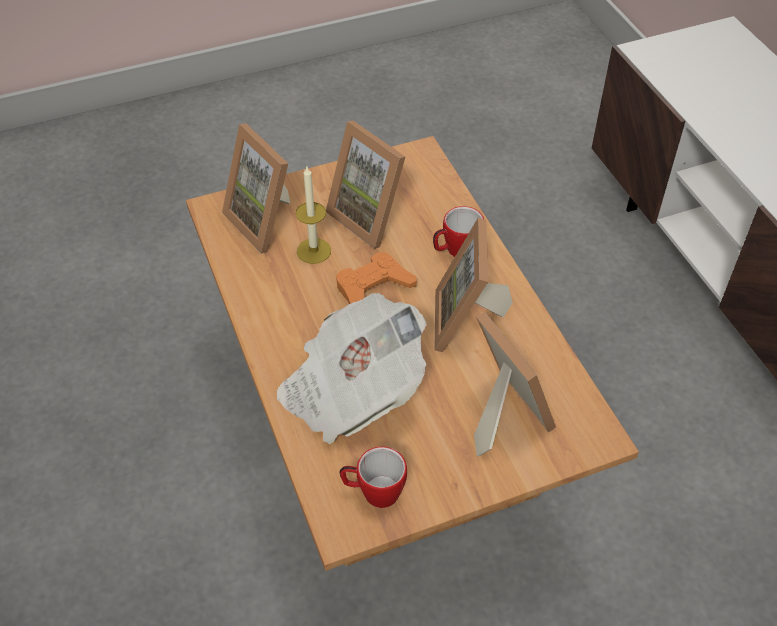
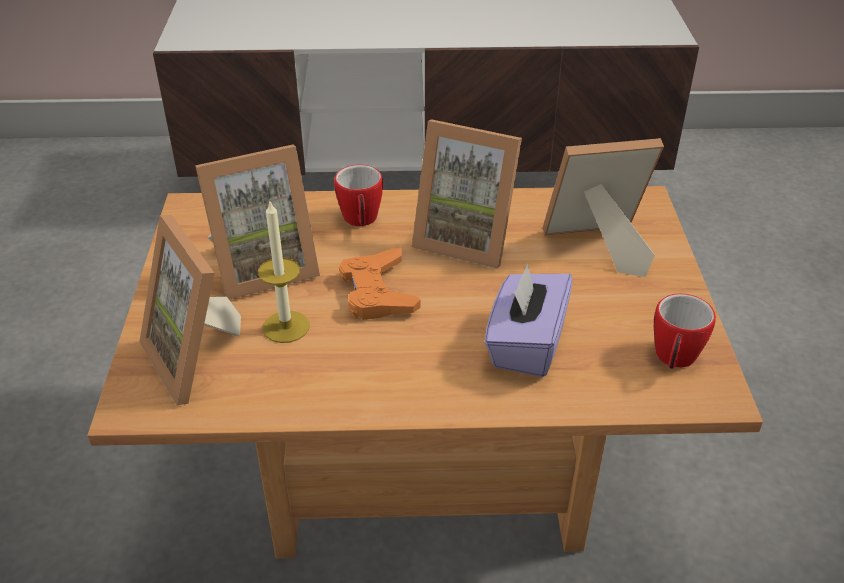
camera: 70 degrees left, 10 degrees down
(267, 221) = (200, 357): picture frame -> picture frame turned 75 degrees clockwise
(351, 390) = (525, 344): newspaper -> purple tissue box

